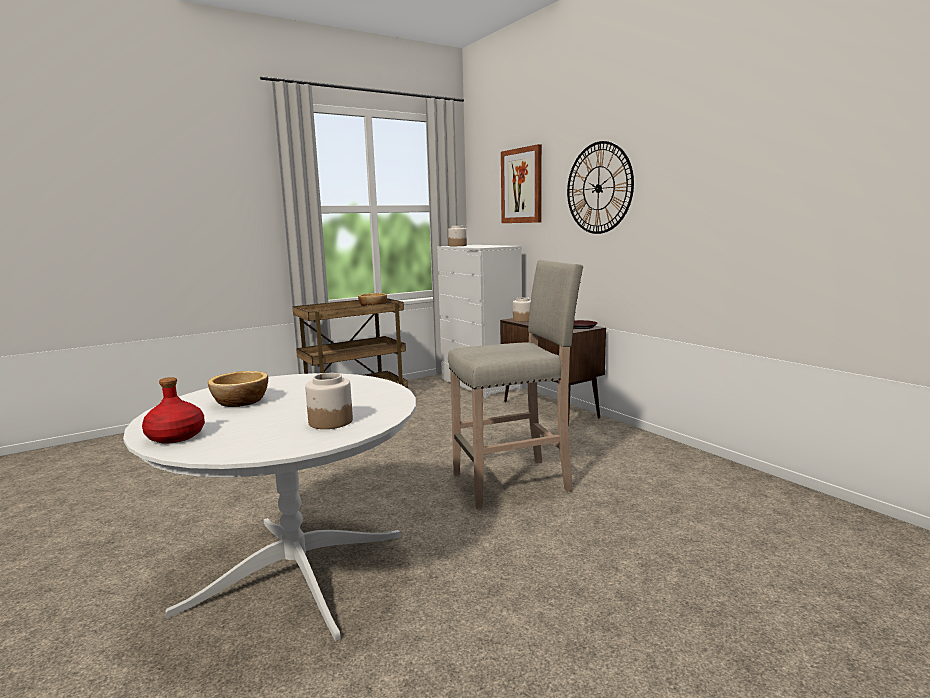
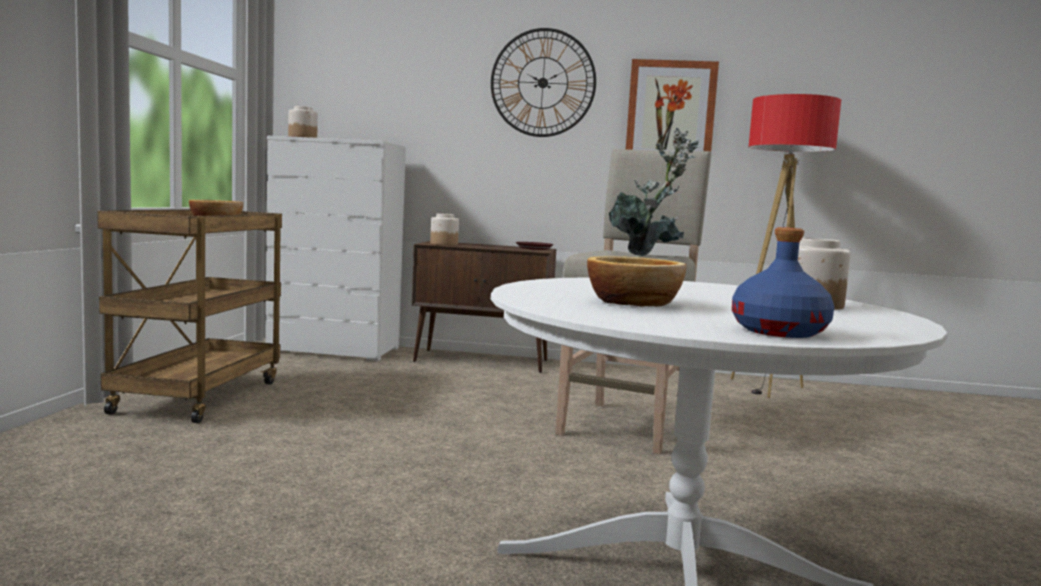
camera: 50 degrees left, 5 degrees down
(176, 436) = (780, 331): red bottle -> blue bottle
(503, 353) = (647, 255): none -> potted plant
(522, 186) = (402, 65): picture -> picture (670, 113)
(741, 489) = (766, 388): none -> floor lamp

